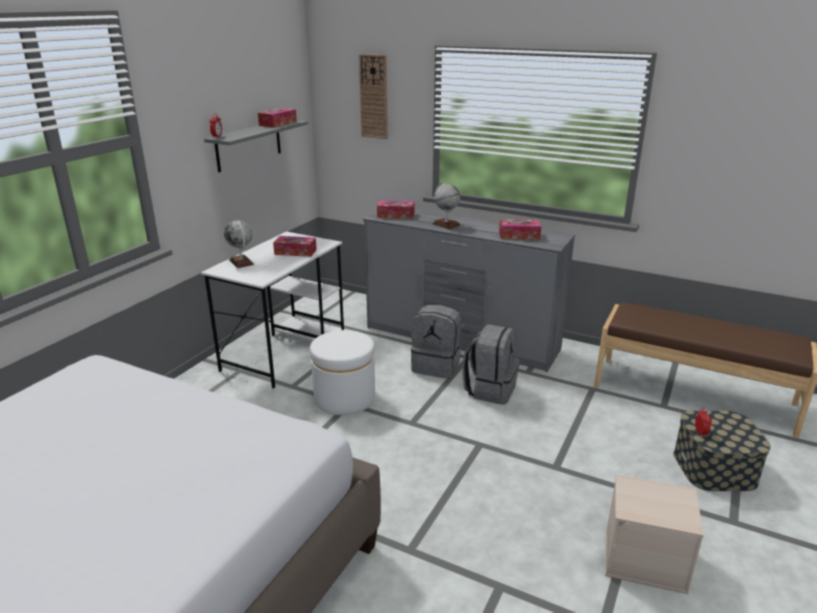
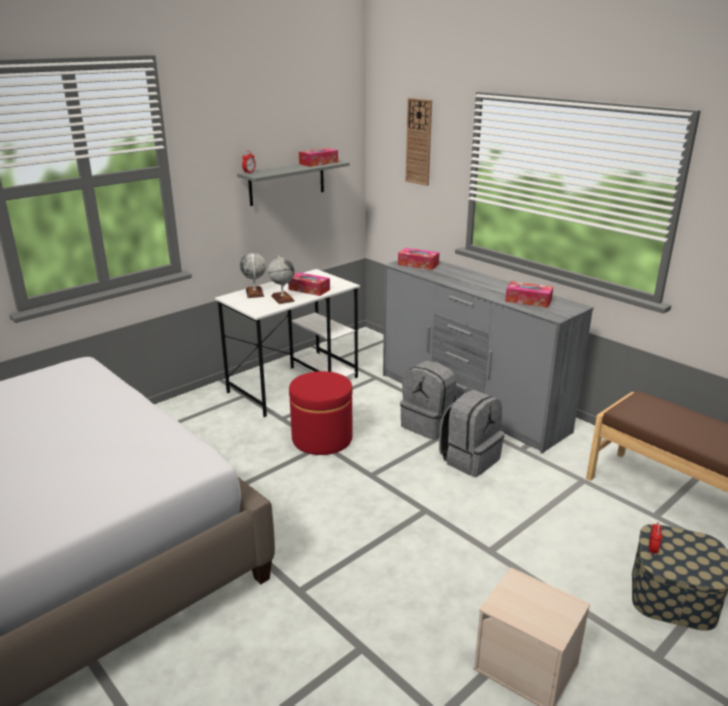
camera: 20 degrees right, 0 degrees up
(344, 398) = (322, 439): white ottoman -> red ottoman
(446, 224) = (460, 280): globe -> globe (282, 298)

